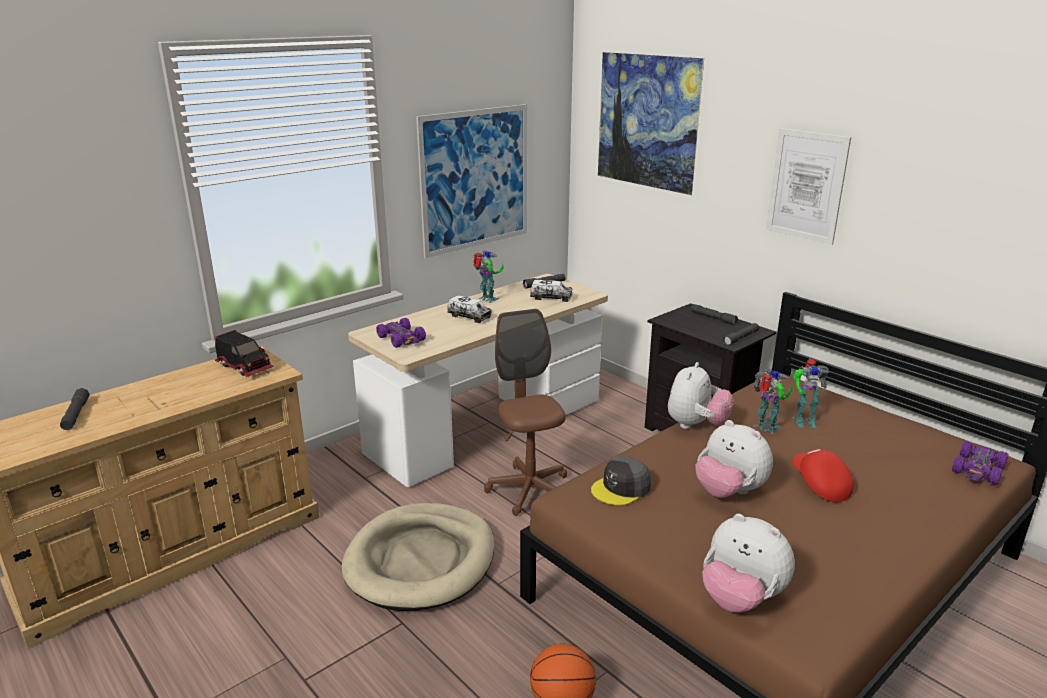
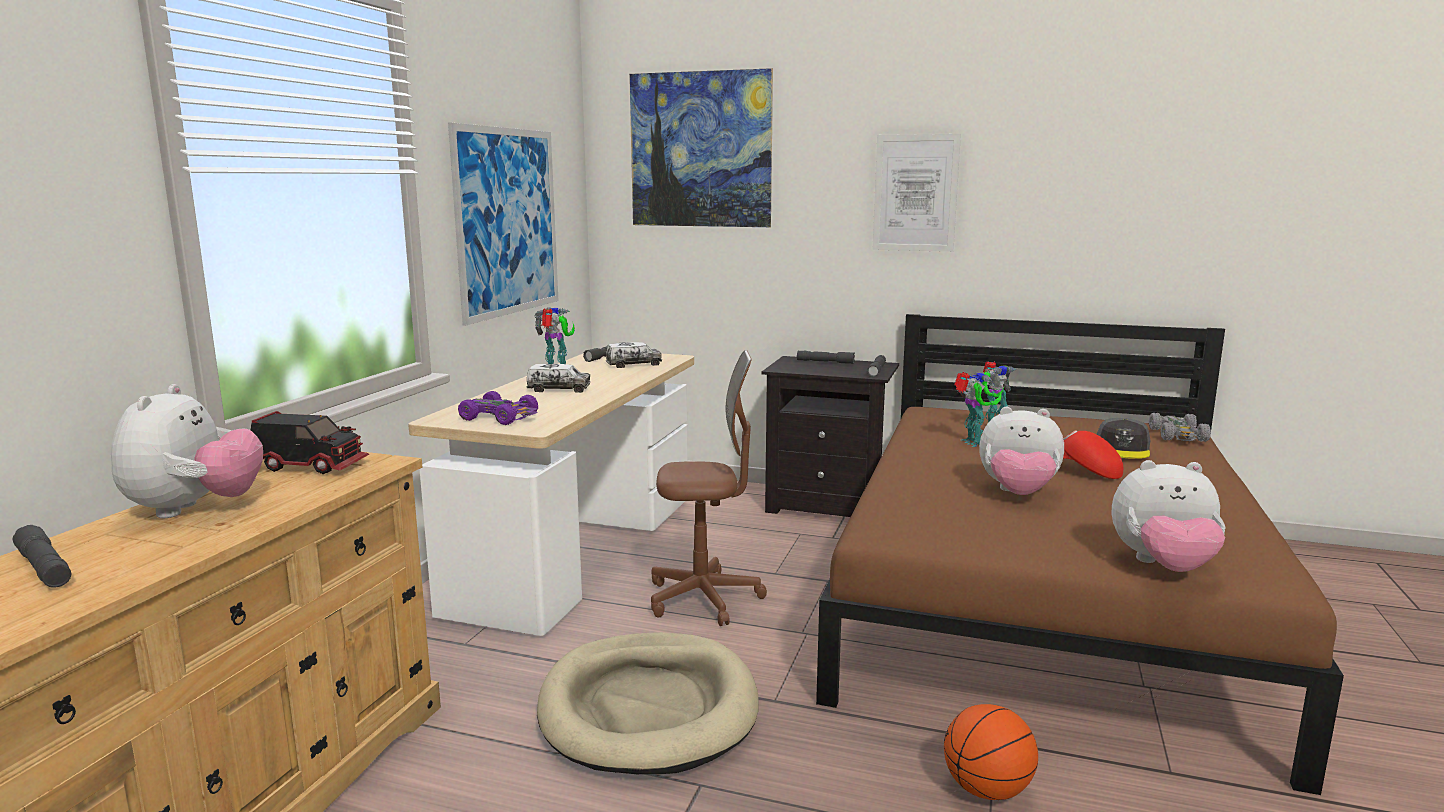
camera: 30 degrees left, 10 degrees down
(529, 490) = (704, 599): brown office chair -> brown office chair turned 135 degrees clockwise
(621, 488) = (917, 514): grey cap -> grey cap (1122, 449)
(696, 425) = (906, 454): plush toy -> plush toy (195, 509)
(767, 428) = (973, 443): toy robot -> toy robot turned 60 degrees clockwise
(978, 470) = (1178, 435): purple toy car -> grey toy car

